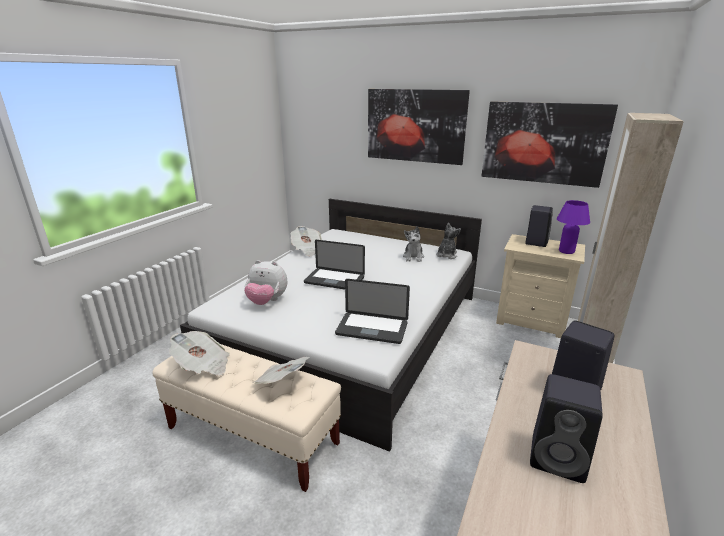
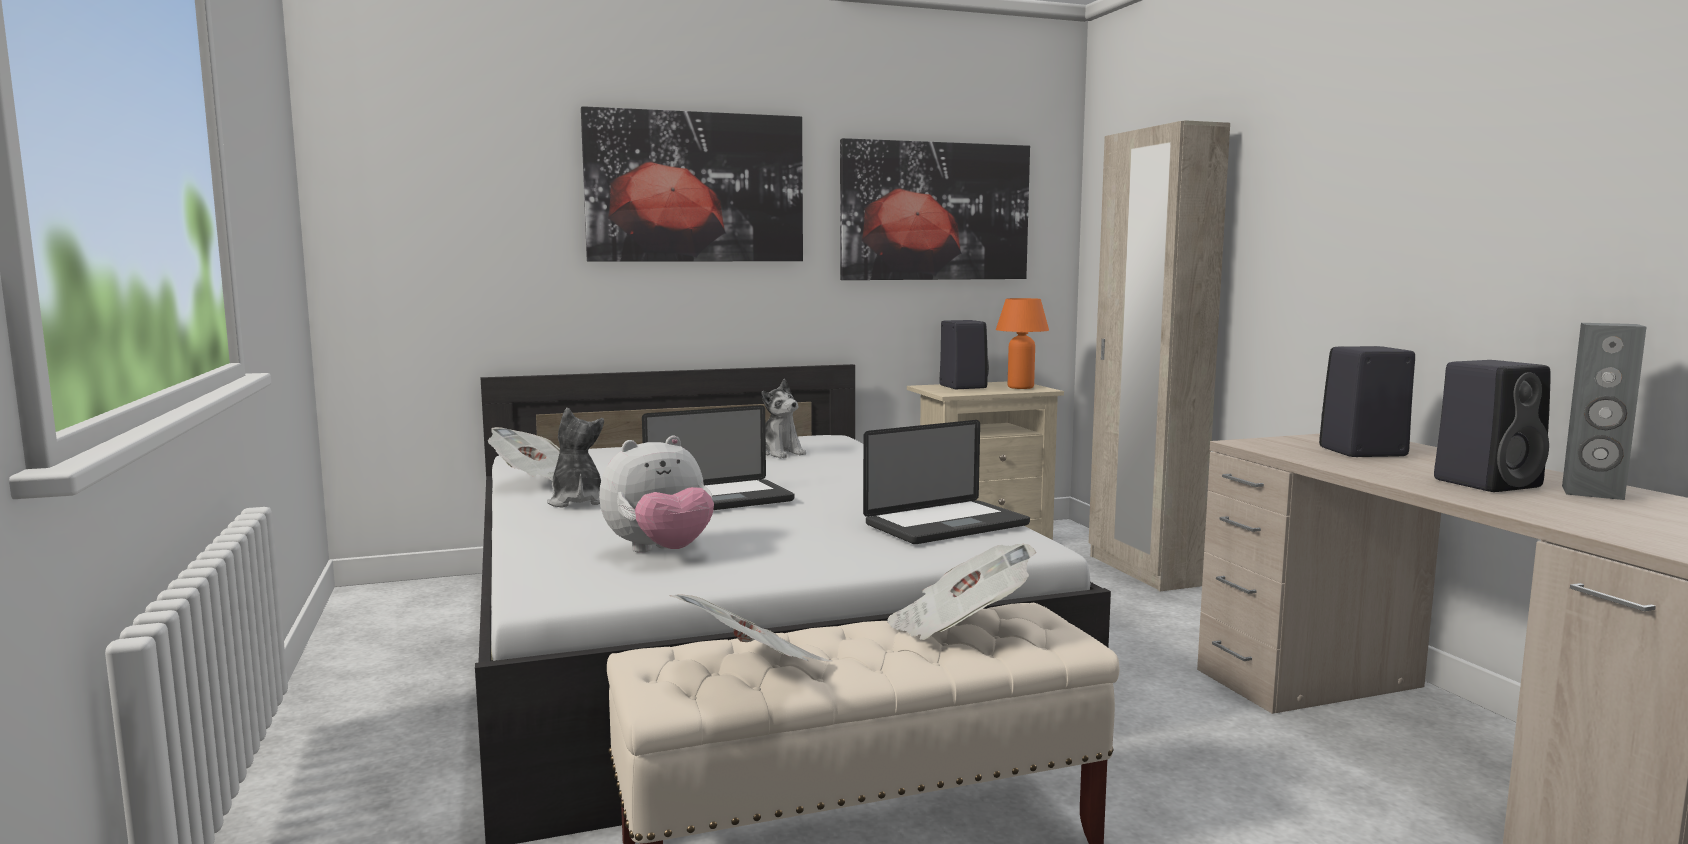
camera: 45 degrees left, 15 degrees down
(446, 255) = (825, 442): plush toy -> plush toy (577, 501)
(566, 251) = (1020, 387): purple table lamp -> orange table lamp
(604, 511) = (1592, 493): none -> grey speaker

